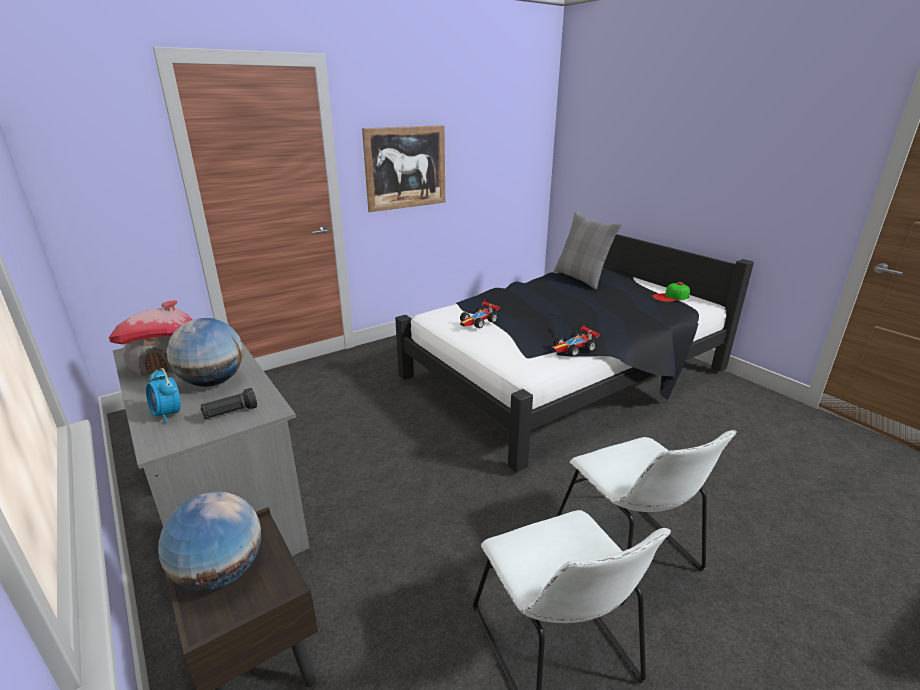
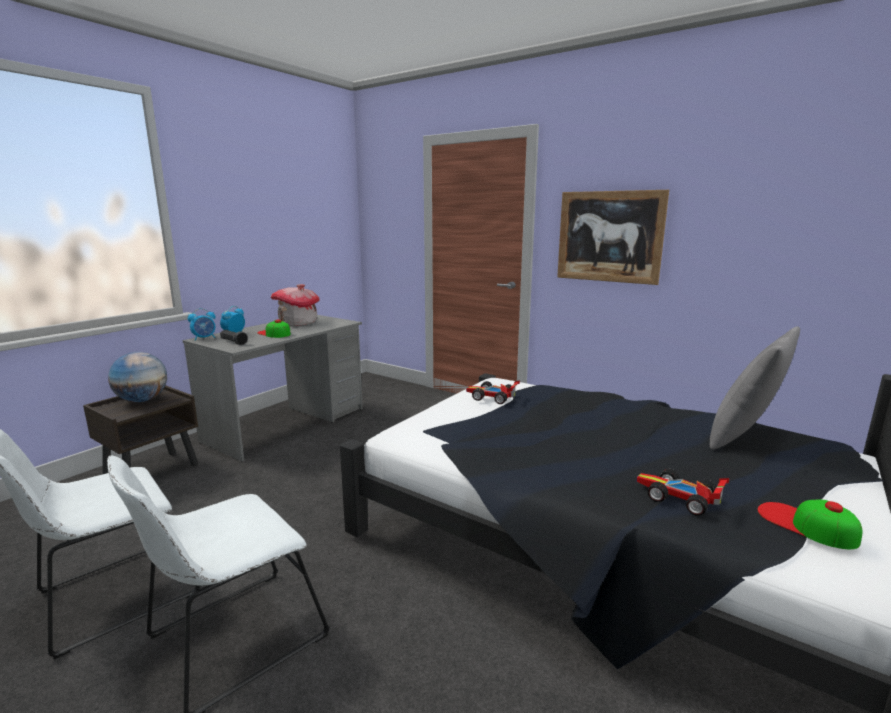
camera: 70 degrees right, 10 degrees down
(161, 440) = (204, 338): none -> alarm clock
(213, 382) = (274, 333): globe -> cap
(574, 349) = (463, 451): toy car -> toy car (679, 499)

